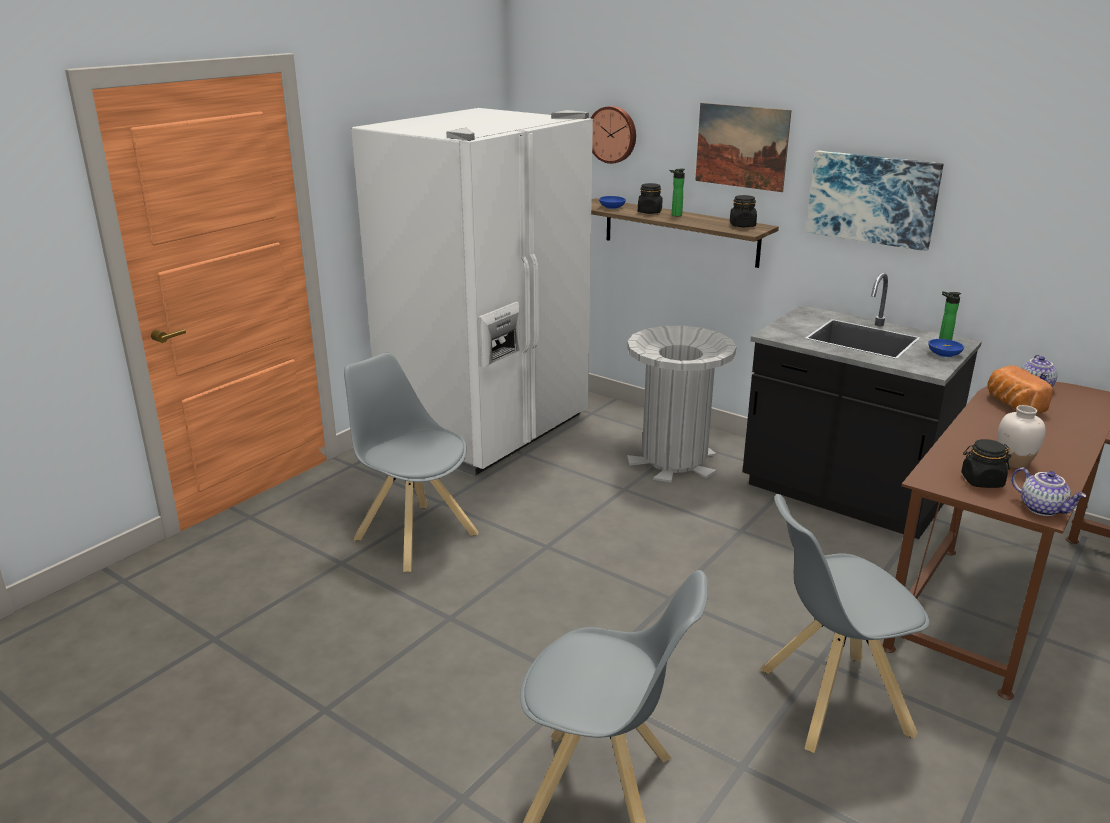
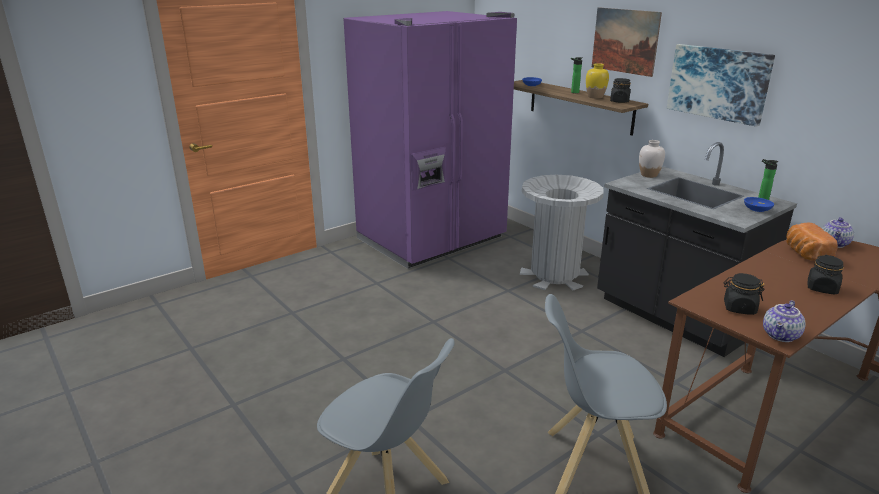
camera: 15 degrees right, 0 degrees up
(414, 535) = (348, 301): grey chair -> none
(487, 428) = (432, 238): white fridge -> purple fridge
(613, 134) = (538, 32): wall clock -> none
(649, 212) = (556, 89): black jar -> black jar (822, 288)
(707, 220) = (595, 97): none -> yellow vase
(1013, 462) = (777, 298): white vase -> white vase (648, 175)
(1043, 509) = (781, 336): teapot -> teapot turned 60 degrees clockwise

